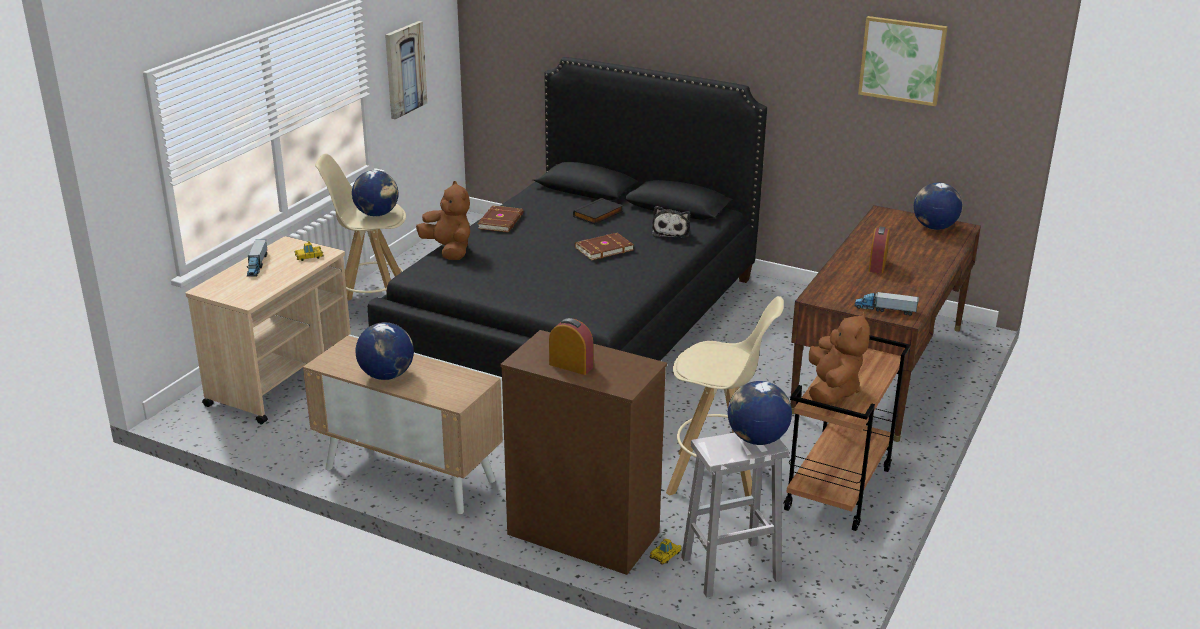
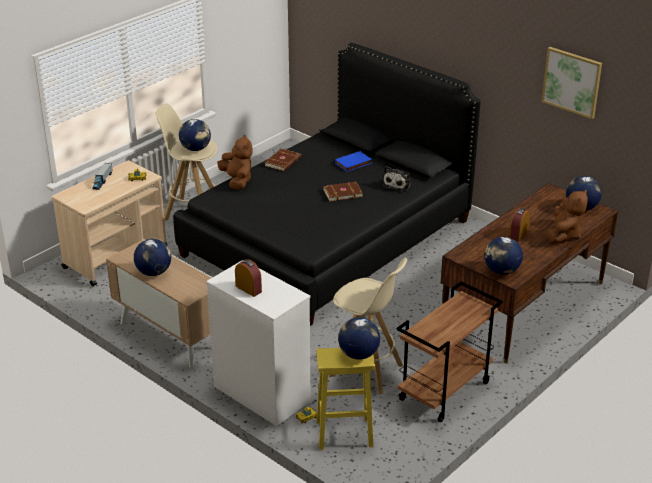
camera: 15 degrees right, 5 degrees up
(404, 69) = (238, 42): picture -> none
(582, 533) = (261, 393): brown dresser -> white dresser
(598, 214) = (353, 164): black book -> blue book
(729, 569) = (343, 434): white stool -> yellow stool
(832, 390) = (432, 326): brown plush toy -> brown plush toy (563, 235)
(885, 309) = (501, 271): toy truck -> globe

